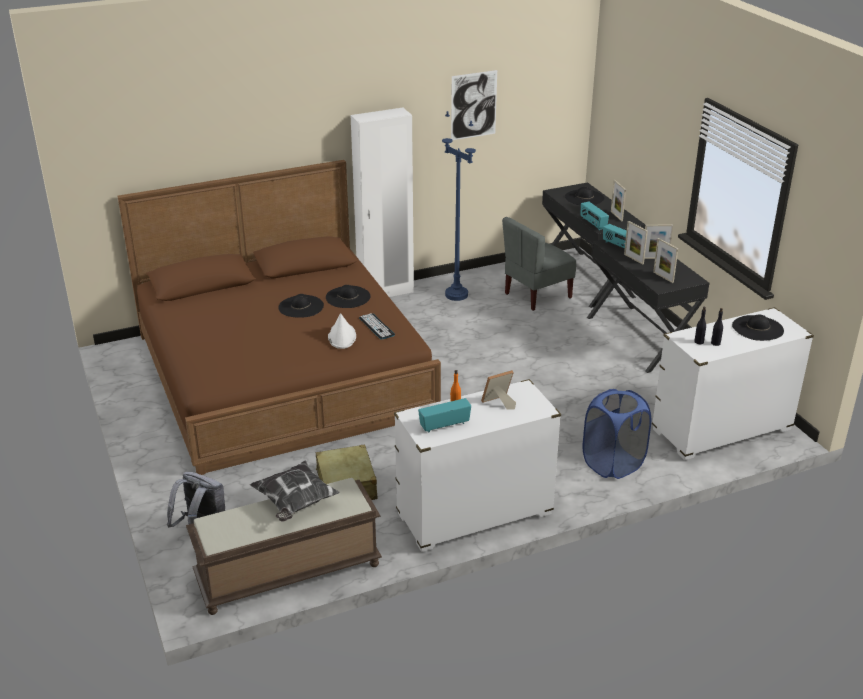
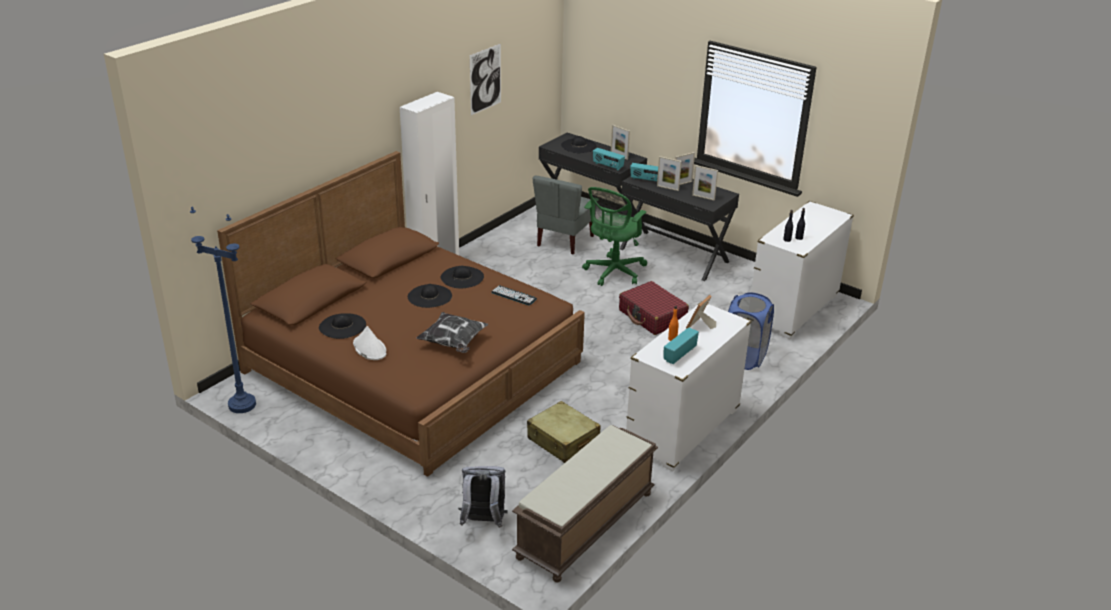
camera: 30 degrees left, 0 degrees up
(295, 502) = (587, 459): pillow -> pillow (453, 343)
(342, 336) = (493, 312): white hat -> white hat (369, 348)
(456, 295) = (498, 257): blue floor lamp -> blue floor lamp (242, 405)
(555, 393) = (652, 316): none -> red suitcase
(556, 339) = (613, 273): none -> green office chair
(757, 328) = (814, 219): black hat -> black hat (342, 326)

